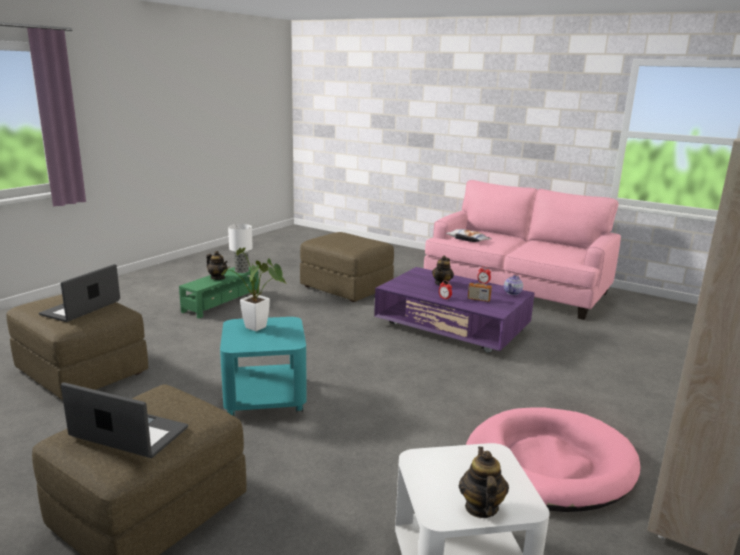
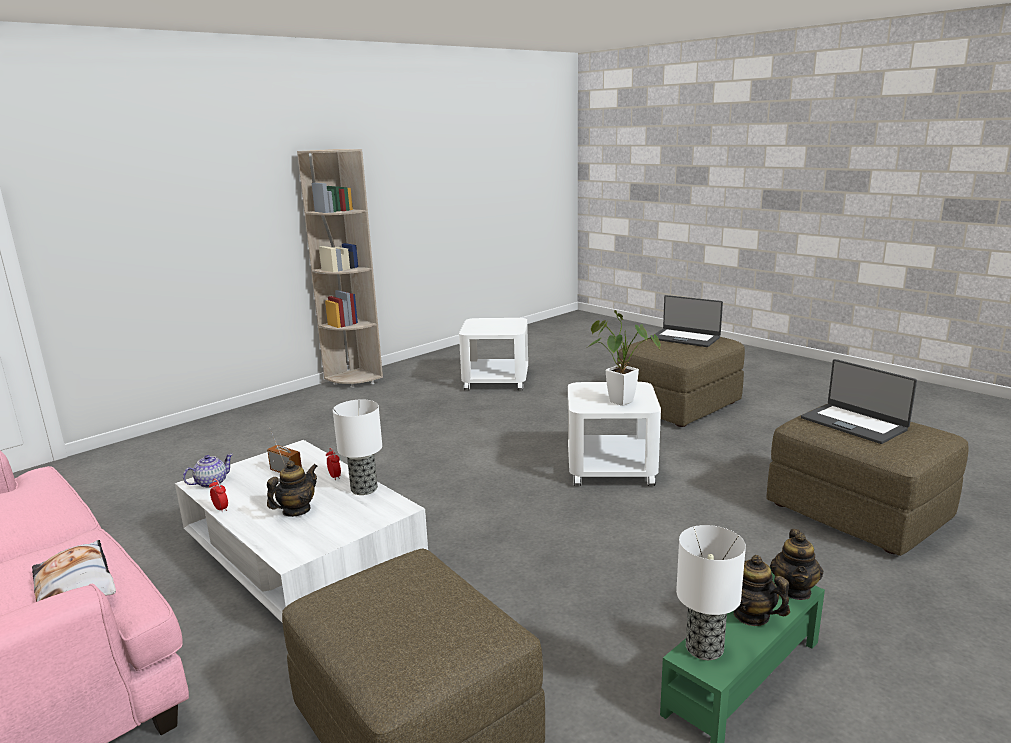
camera: 165 degrees left, 0 degrees up
(82, 308) = (854, 423): laptop -> laptop turned 105 degrees clockwise
(265, 397) = (610, 467): turquoise side table -> white side table
(419, 293) = (363, 488): none -> table lamp
(452, 327) = (302, 555): purple coffee table -> white coffee table
(481, 507) = (496, 320): teapot -> teapot (794, 590)
(548, 464) = (391, 411): pink dog bed -> none

